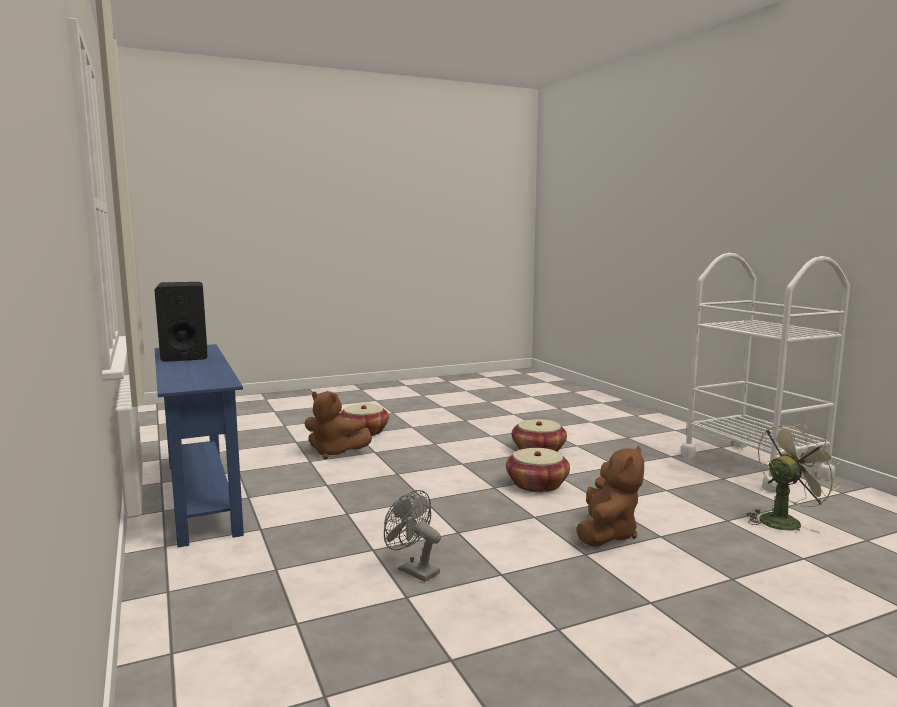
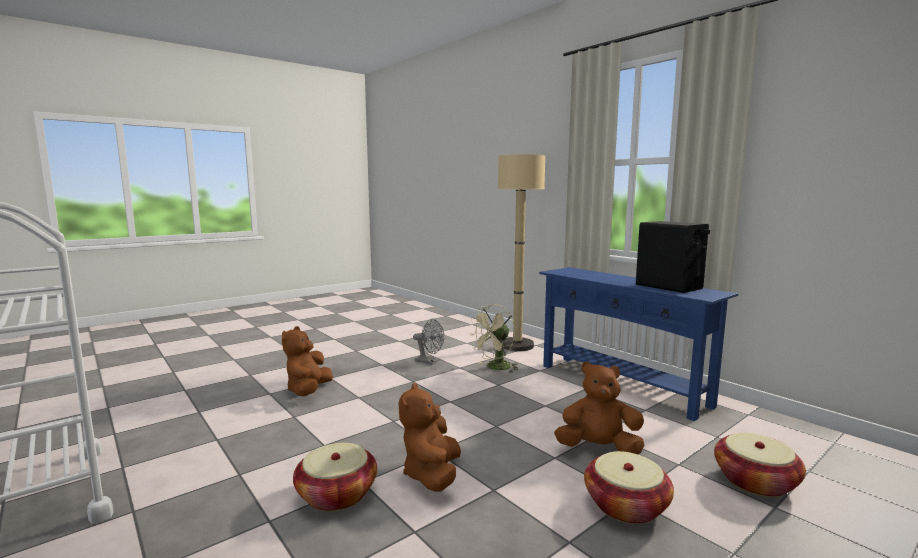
camera: 165 degrees right, 0 degrees up
(205, 594) = (517, 346): none -> beige floor lamp
(471, 452) = (432, 475): none -> brown plush toy
(537, 485) = (350, 429): basket -> basket (755, 482)
(784, 520) = (146, 417): beige fan -> beige fan (495, 368)

